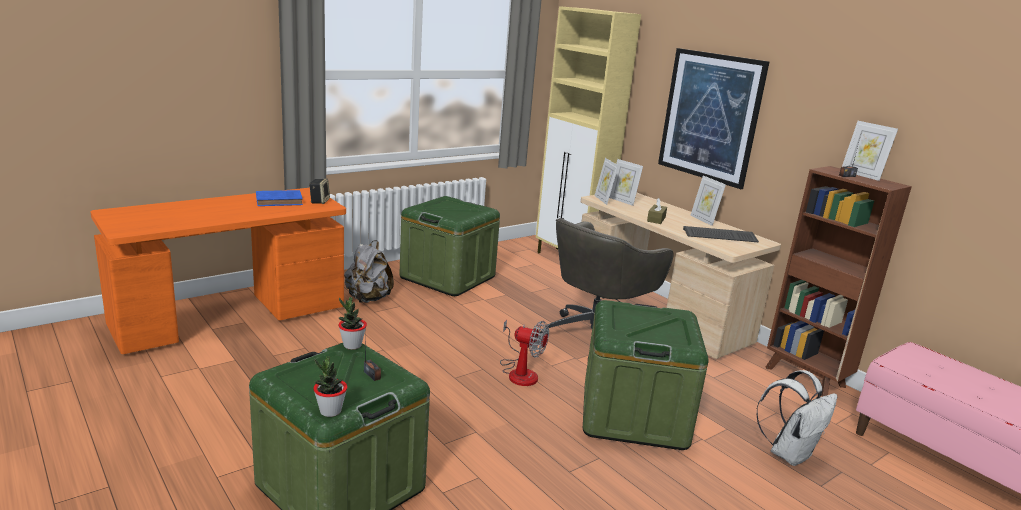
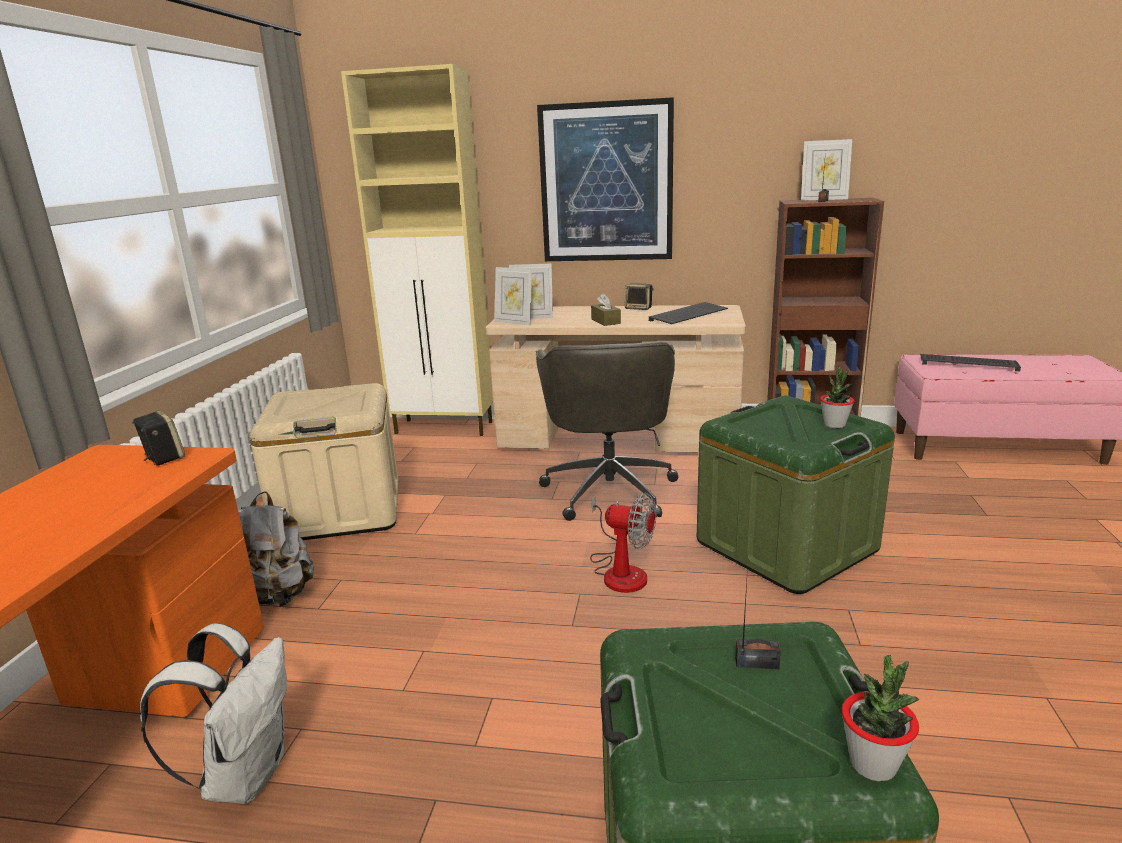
camera: 40 degrees left, 0 degrees up
(280, 201) = (85, 487): blue book -> none
(352, 345) = (641, 641): potted plant -> potted plant (834, 425)
(447, 277) = (339, 510): green storage box -> beige storage box
(520, 372) = (620, 571): fan -> fan turned 45 degrees clockwise
(703, 220) = (639, 308): picture frame -> speaker
(789, 453) = (924, 502): white backpack -> white backpack (245, 774)
(949, 372) = (969, 363): none -> keyboard

